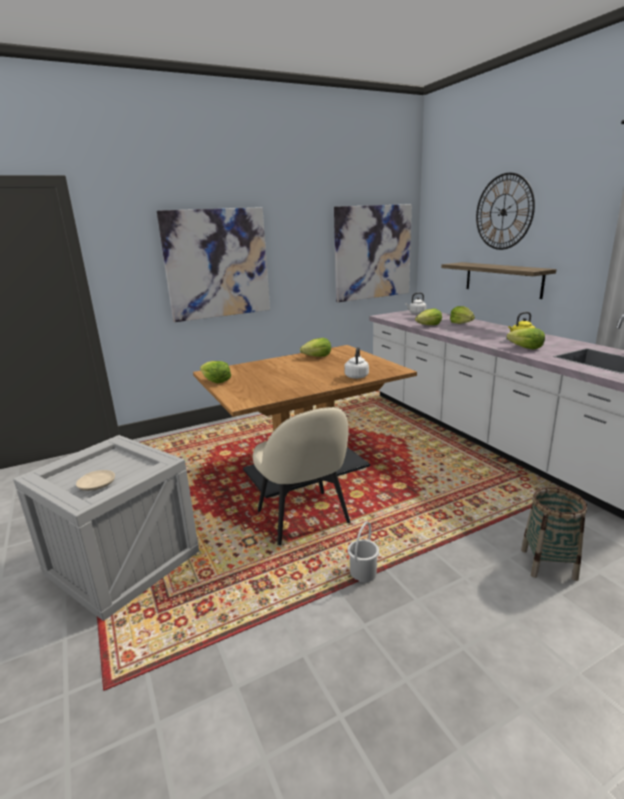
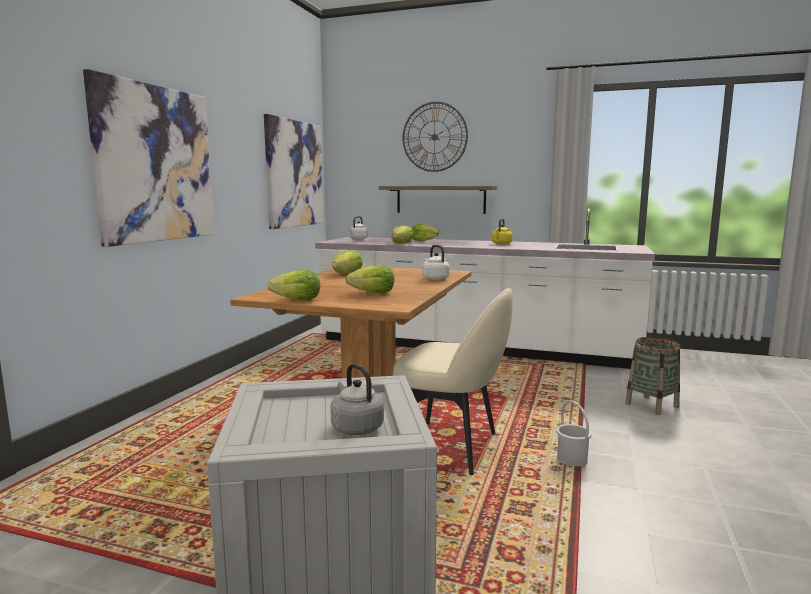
camera: 45 degrees left, 10 degrees down
(97, 485) = (355, 427): beige plate -> grey kettle
(526, 348) = (523, 247): lettuce -> lettuce (373, 293)

